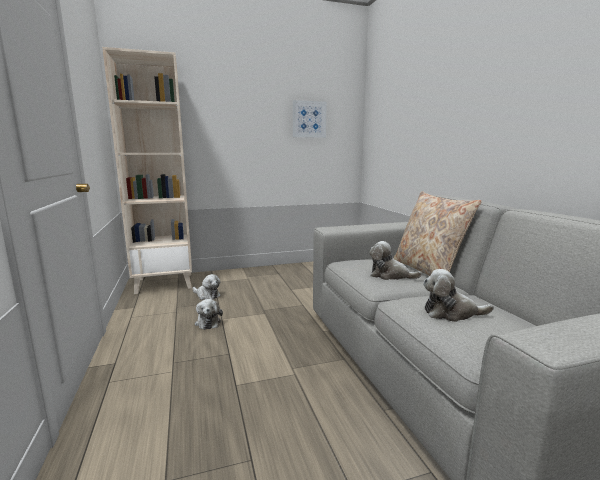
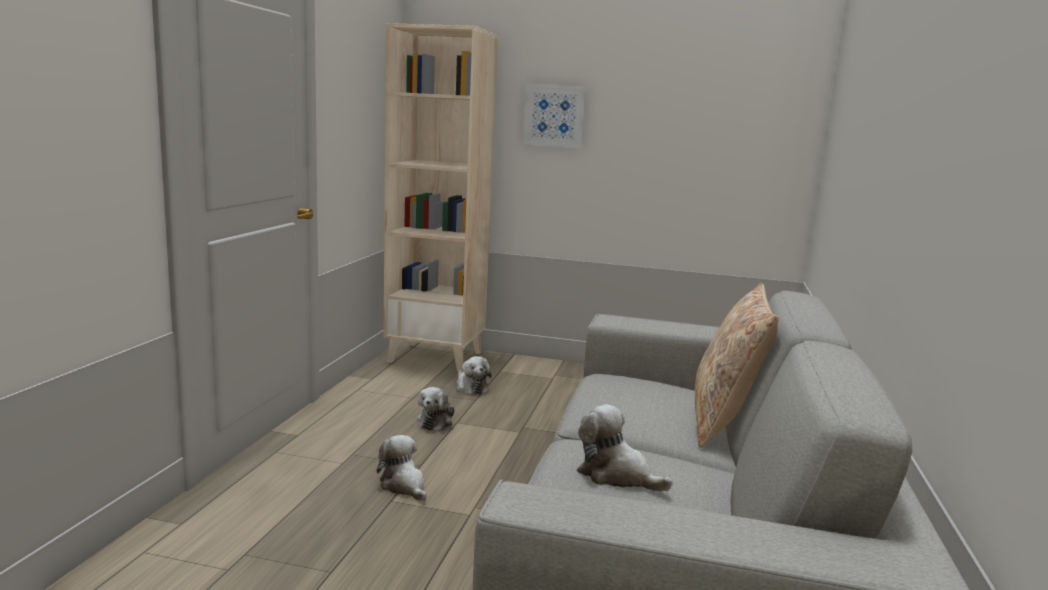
camera: 30 degrees right, 0 degrees up
(309, 119) = (709, 120): picture -> picture (554, 115)
(390, 275) = (635, 410): plush toy -> plush toy (404, 486)

